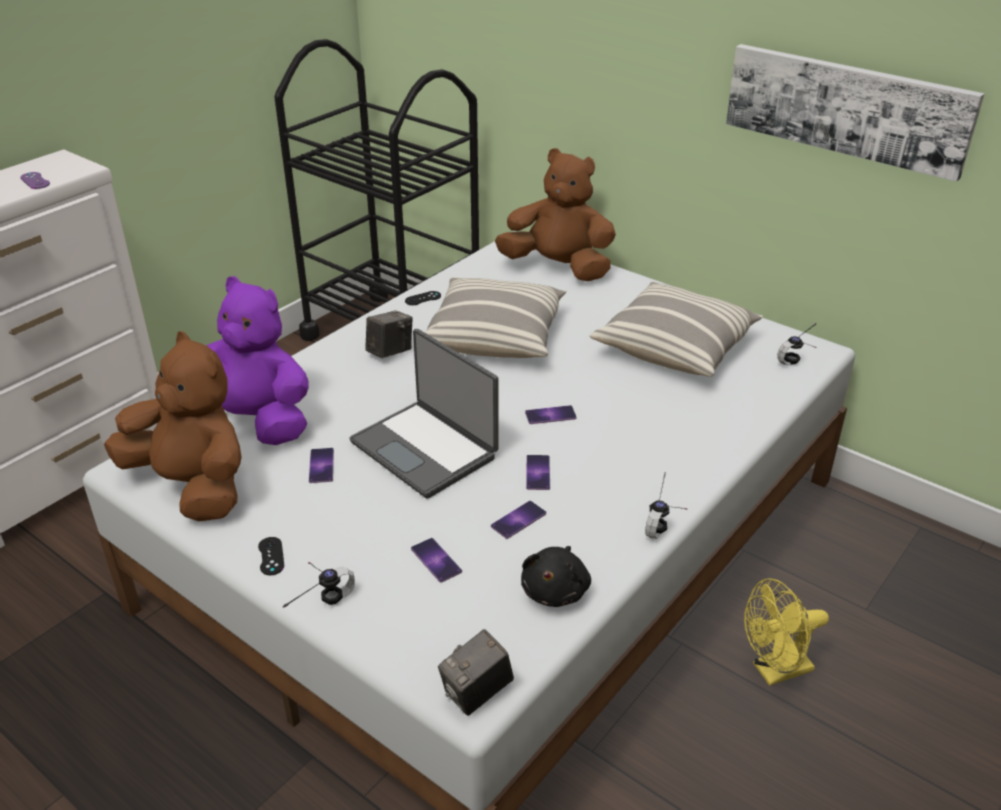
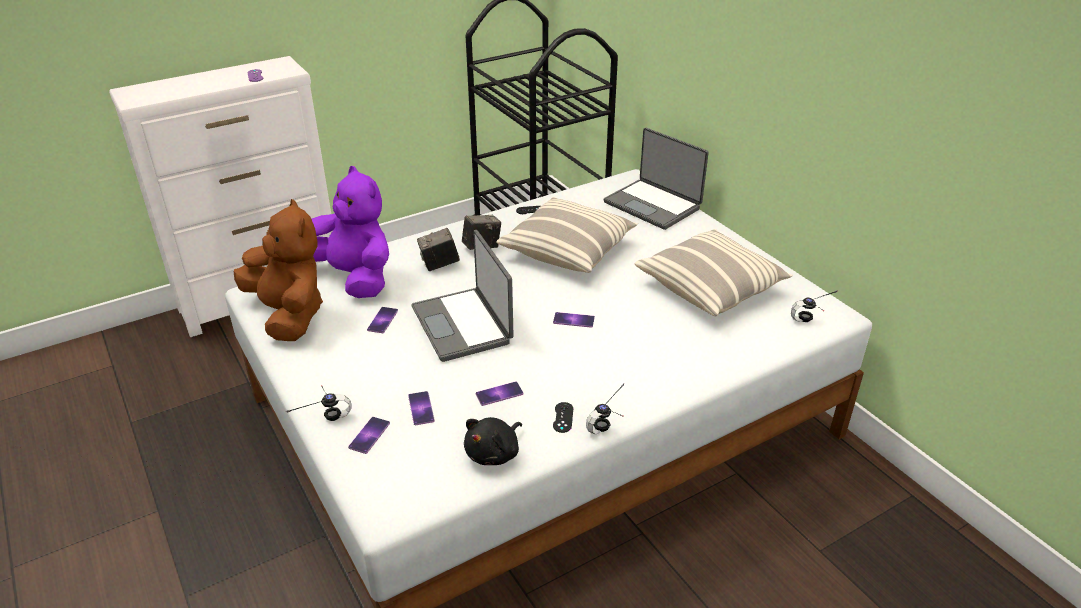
camera: 20 degrees right, 0 degrees up
(271, 556) = (311, 376): black game controller -> black game controller (563, 417)
(477, 693) = (391, 511): camera -> camera (439, 264)
(538, 472) = (536, 362): phone -> phone (369, 435)
(558, 268) = (653, 205): brown plush toy -> laptop
(775, 671) = (709, 577): yellow fan -> none
(846, 108) = (884, 103): picture -> none

